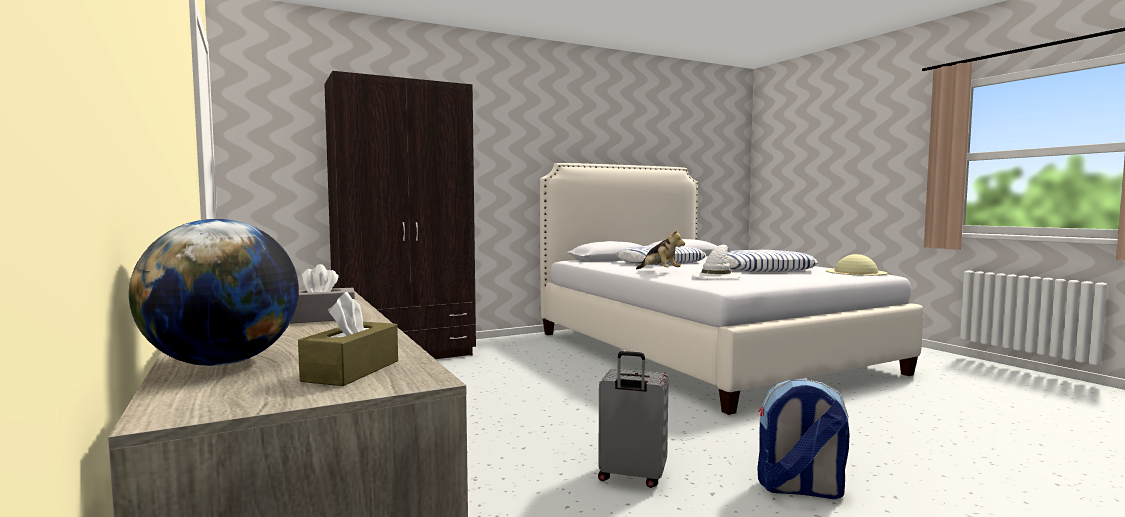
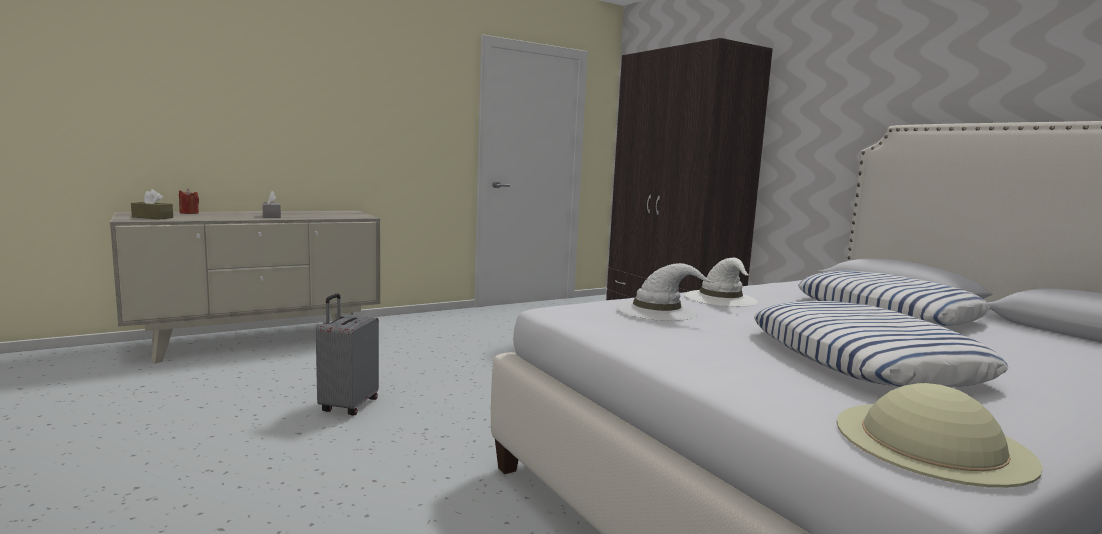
camera: 85 degrees right, 5 degrees up
(223, 363) = (189, 213): globe -> red candle
(659, 271) = (721, 298): plush toy -> white hat
(800, 489) = (277, 474): backpack -> none

